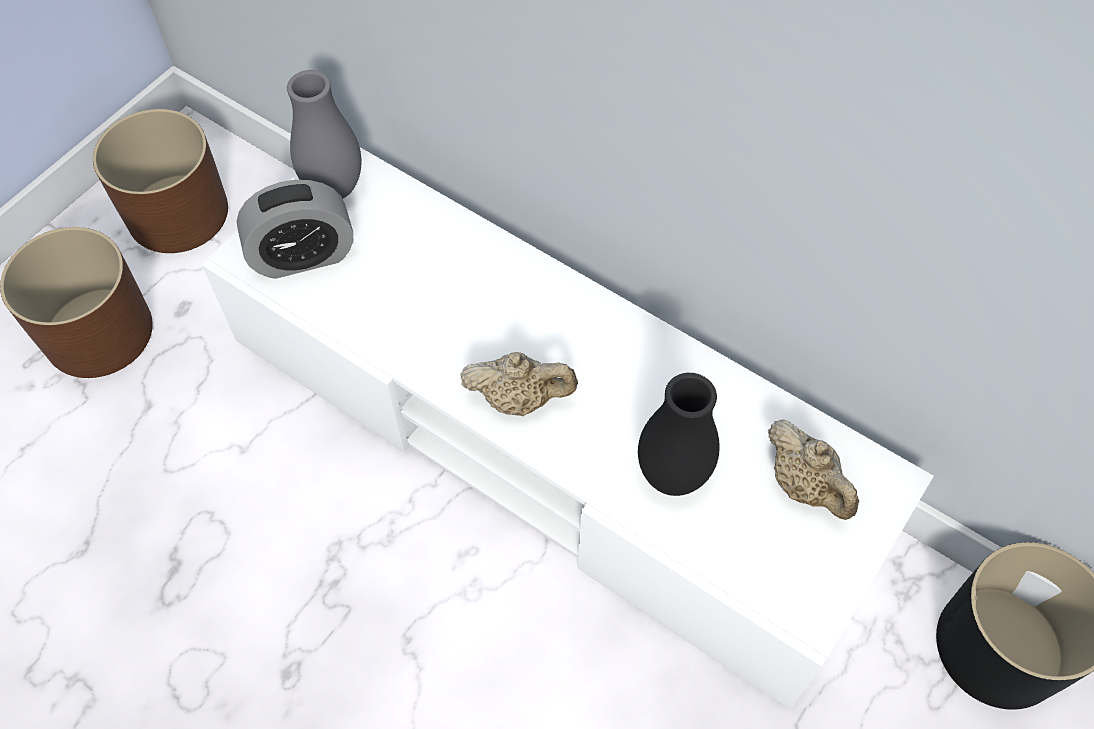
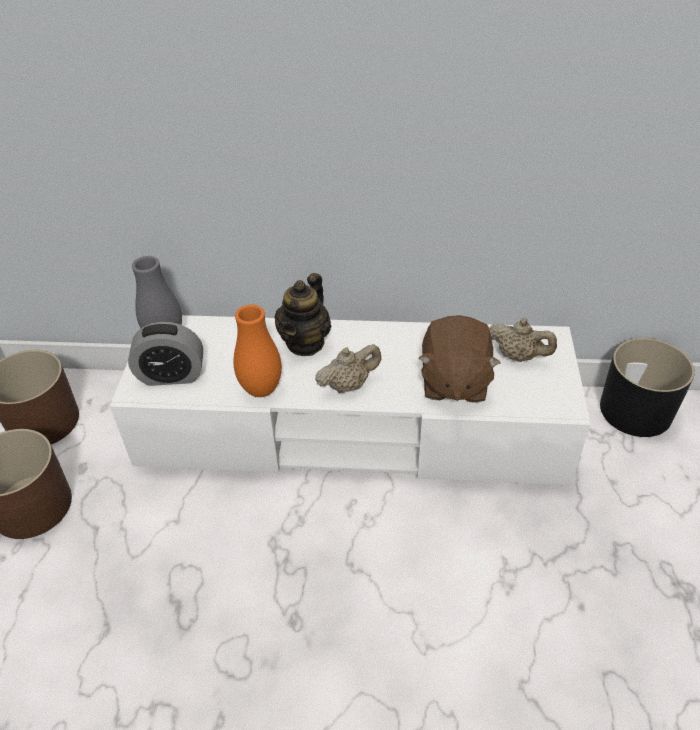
camera: 30 degrees left, 15 degrees down
(303, 256) = (171, 375): alarm clock -> alarm clock turned 45 degrees clockwise
(400, 341) = (261, 389): none -> orange vase
(511, 293) = (305, 343): none -> teapot
(672, 475) = (453, 381): black vase -> brown plush toy

